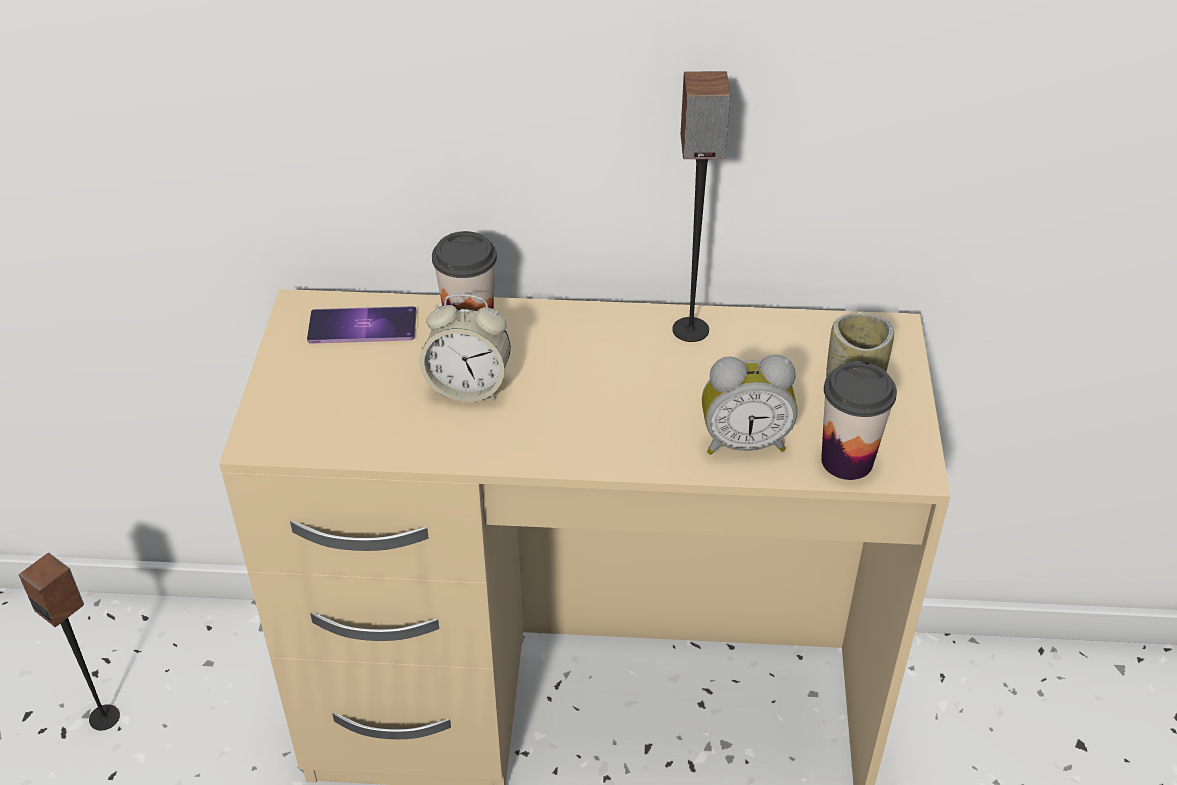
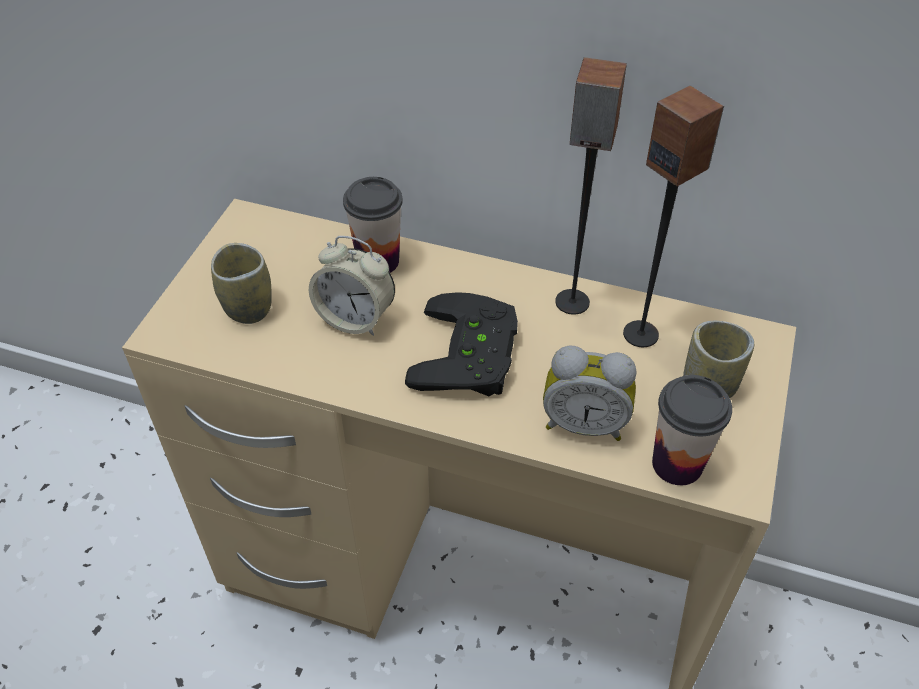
camera: 15 degrees right, 5 degrees up
(105, 717) = (98, 501): speaker -> speaker (641, 334)
(345, 397) = (248, 307): none -> cup
(362, 326) = (288, 244): phone -> none
(607, 399) = (473, 355): none -> black game controller

